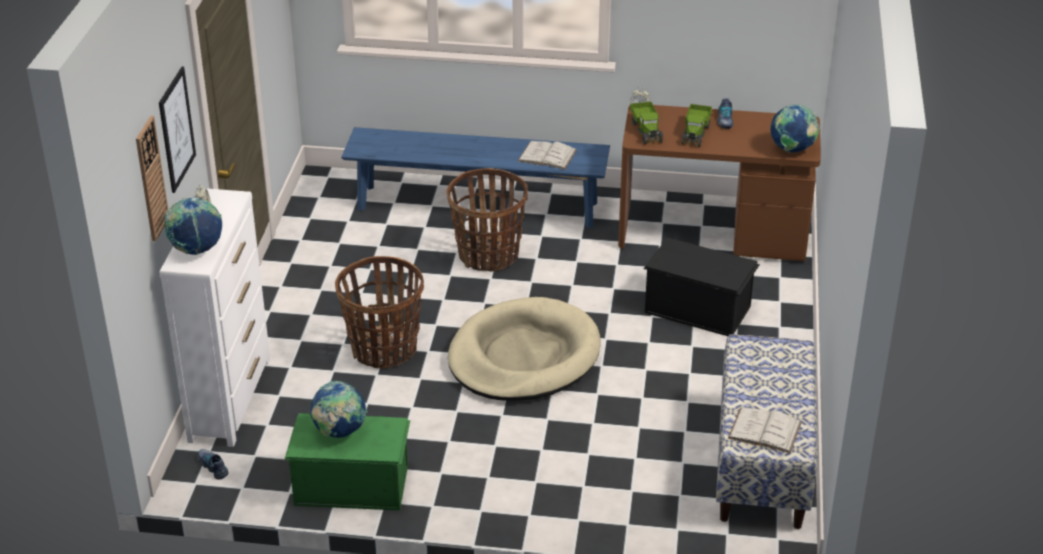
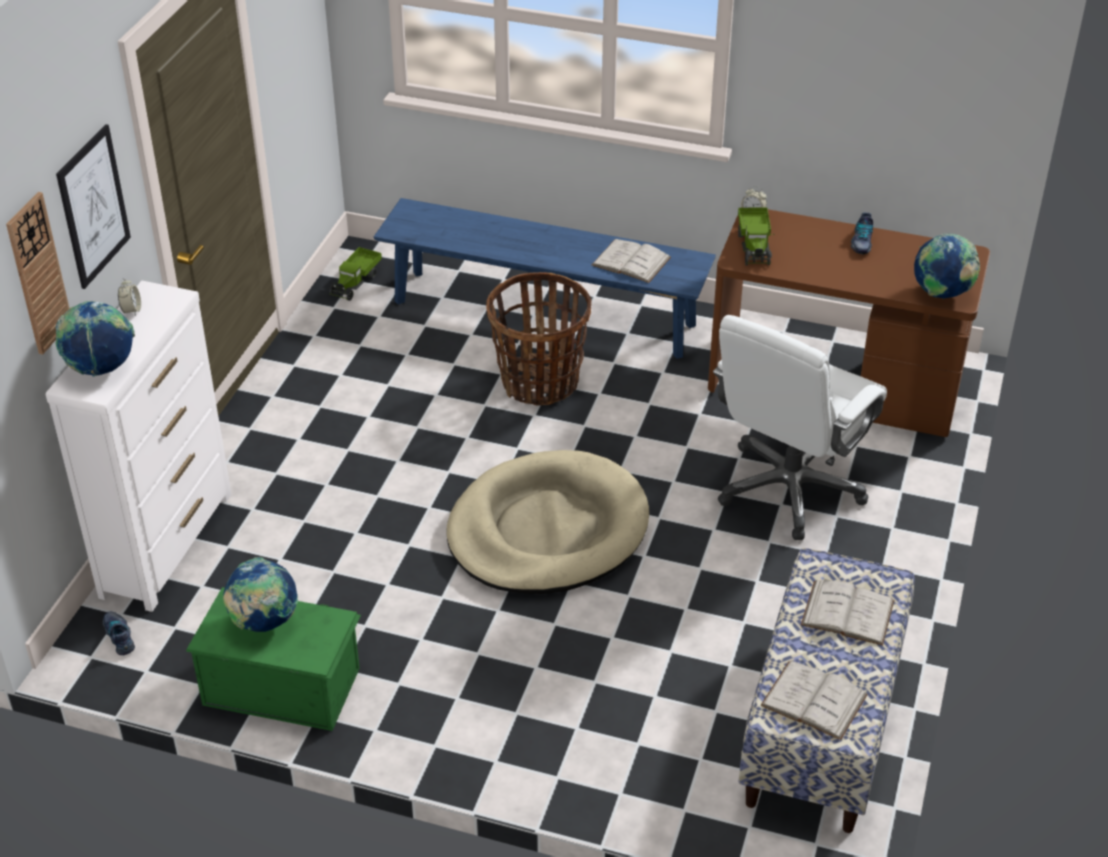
camera: 10 degrees right, 5 degrees up
(384, 350) = (374, 499): basket -> none
(695, 133) = (818, 256): toy truck -> toy truck (356, 282)
(697, 308) = (789, 488): black storage box -> white office chair
(773, 372) = (847, 612): none -> white book

